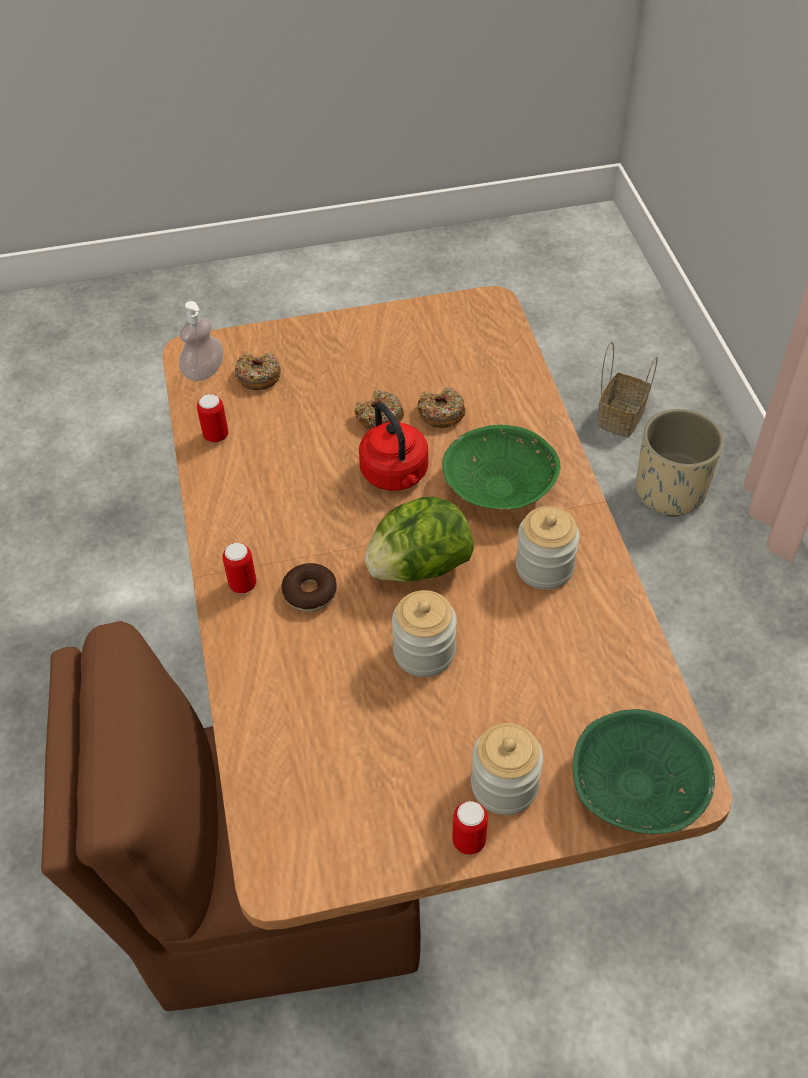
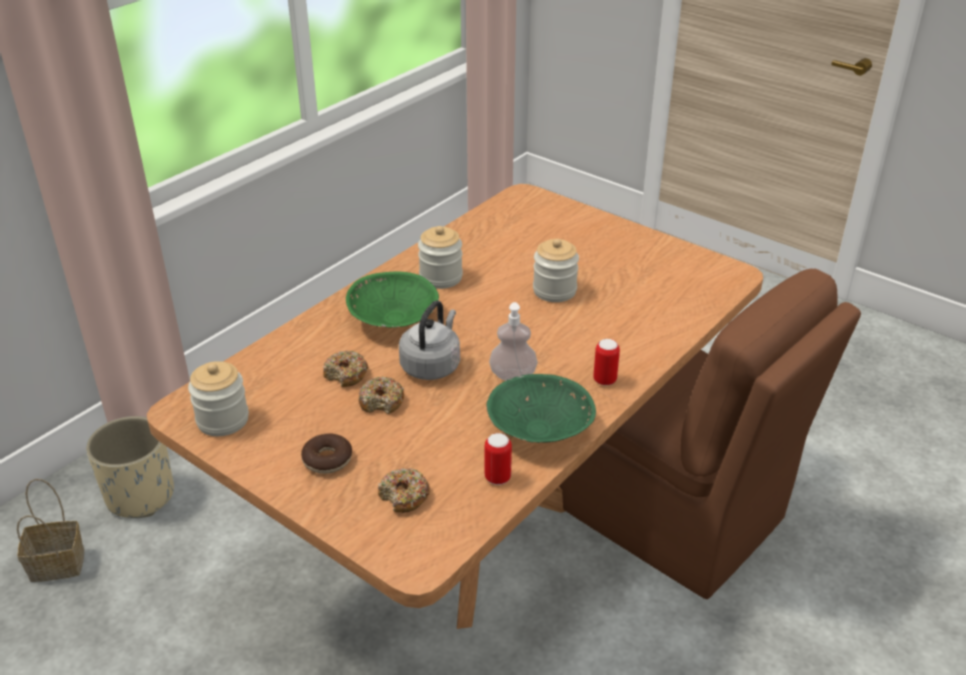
camera: 130 degrees left, 15 degrees down
(204, 371) = (433, 536): soap dispenser -> soap dispenser (513, 375)
(310, 593) = (573, 350): donut -> donut (327, 460)
(396, 475) = (432, 365): red kettle -> grey kettle
(419, 567) = (498, 319): lettuce -> none
(469, 841) = (635, 234): can -> none
(504, 785) = (594, 236): jar -> jar (223, 420)
(639, 788) = (542, 205): green bowl -> green bowl (538, 428)

